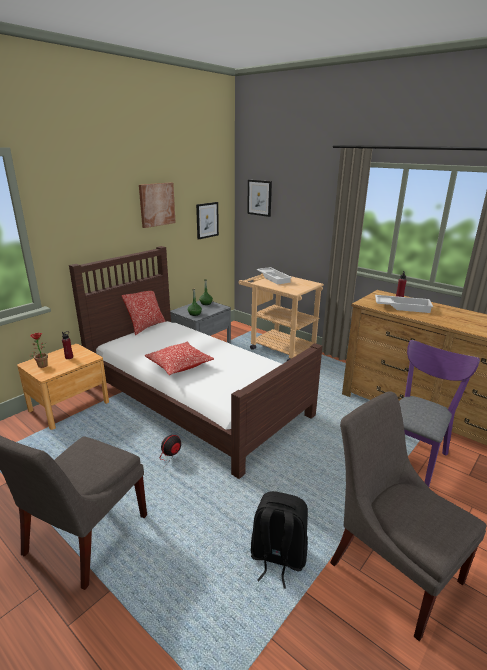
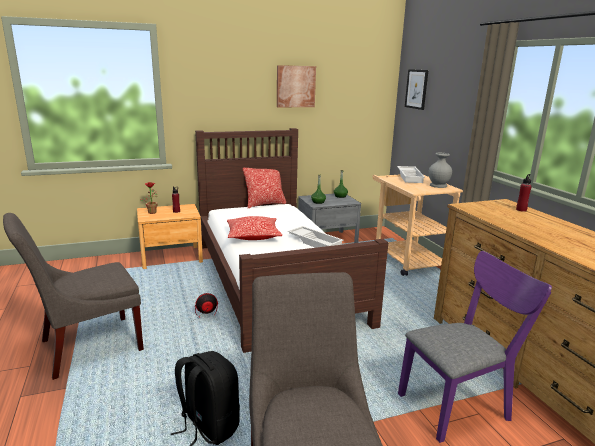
camera: 30 degrees right, 5 degrees down
(207, 220) = (356, 109): picture -> none
(303, 283) = (438, 185): none -> grey vase
(402, 307) = (510, 217): white tray -> white tray (315, 242)

